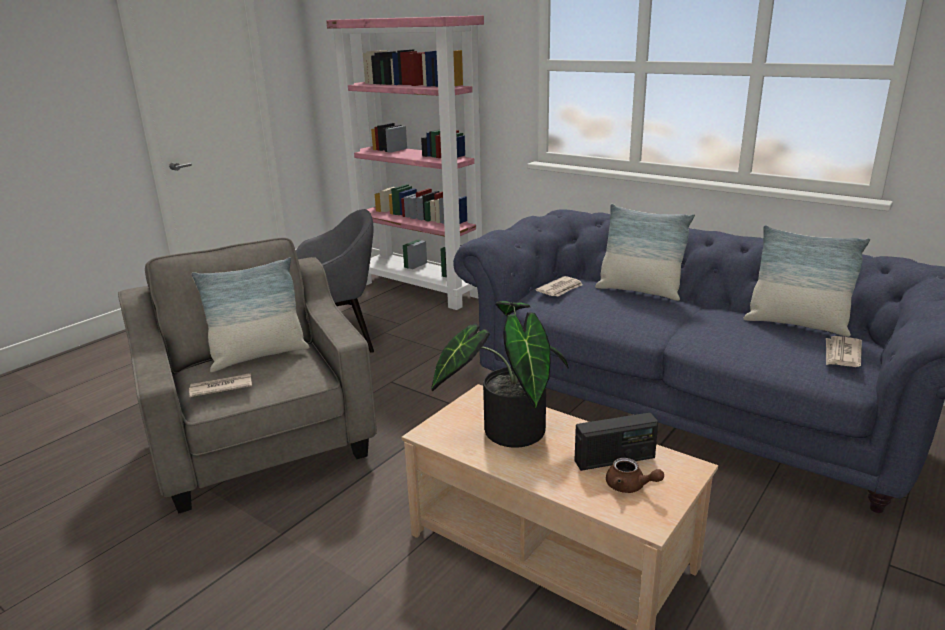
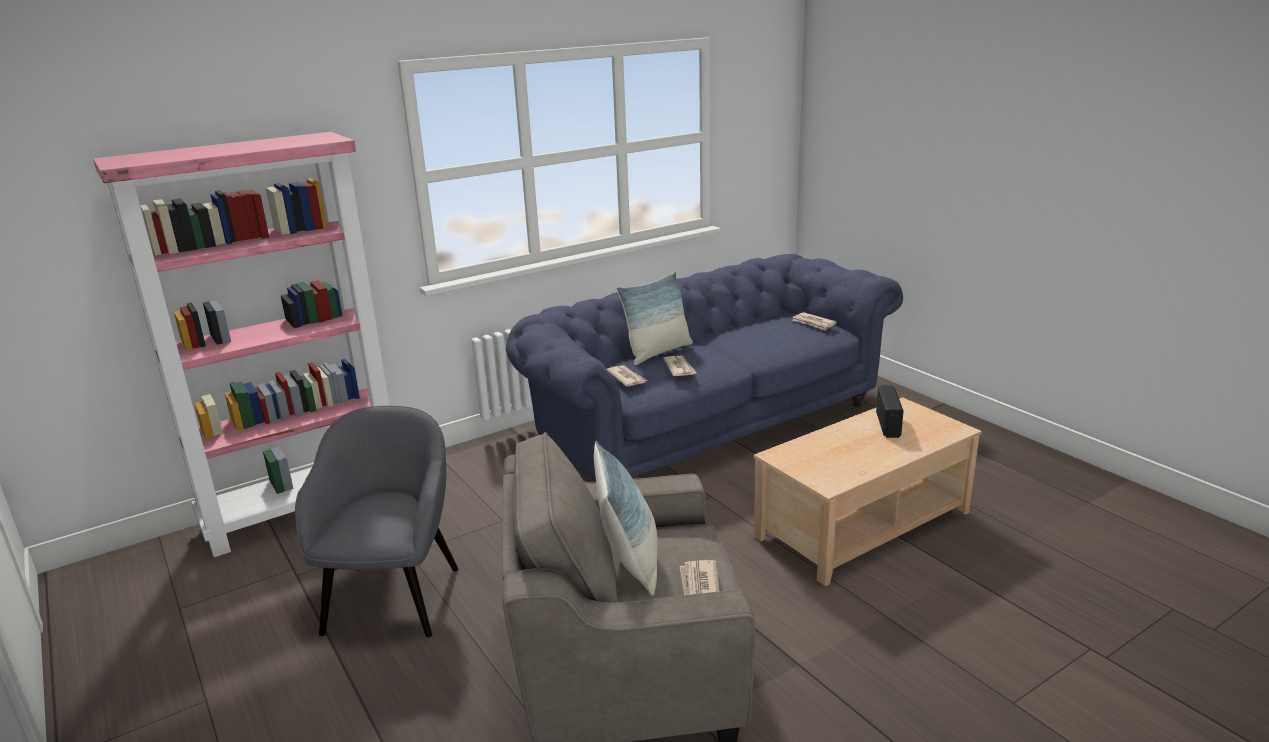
camera: 70 degrees left, 0 degrees up
(507, 430) = (836, 454): potted plant -> none
(605, 305) = (679, 368): none -> newspaper
(630, 487) = (921, 426): brown teapot -> none
(796, 324) = (759, 323): pillow -> none

